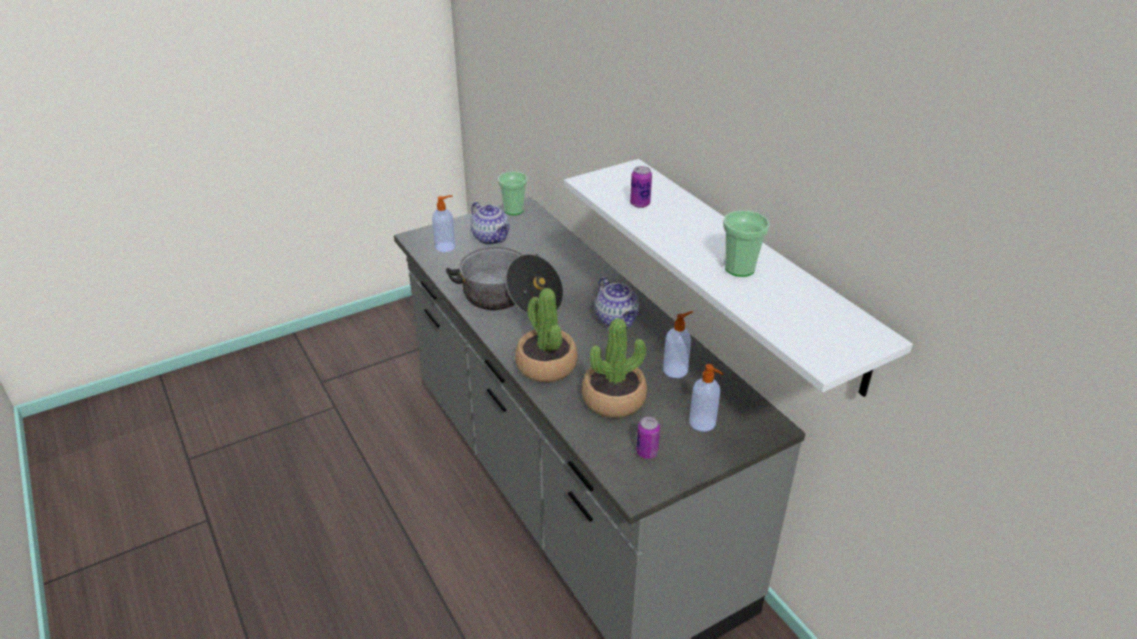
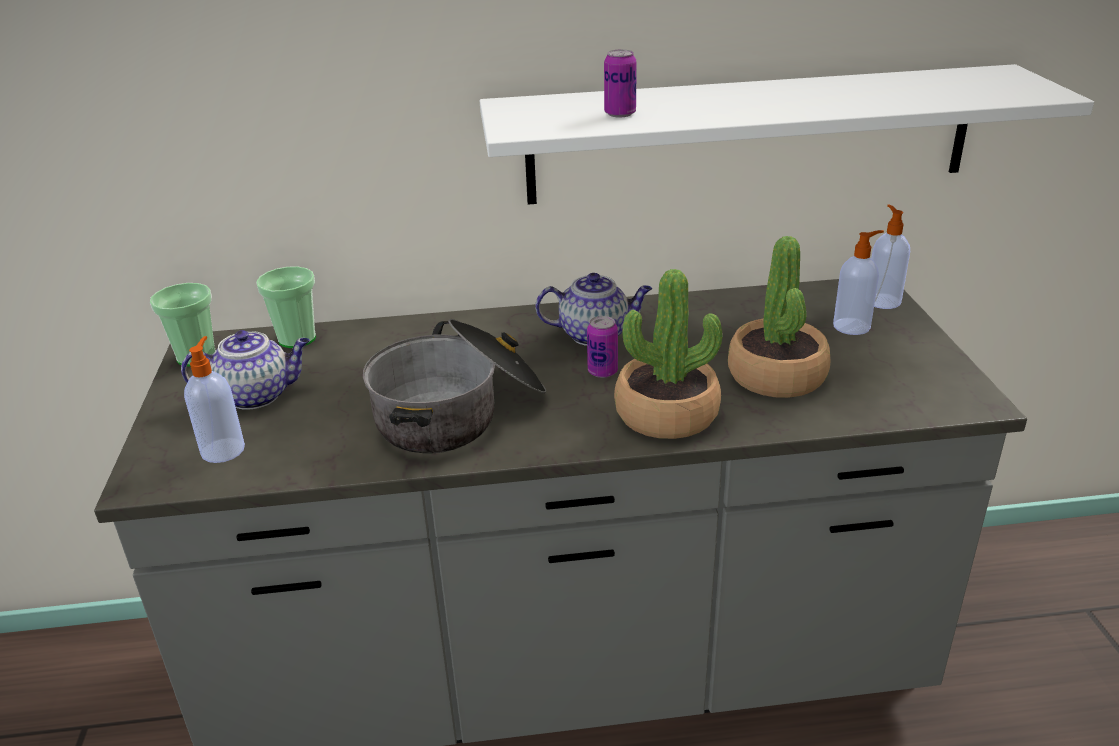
camera: 65 degrees left, 5 degrees down
(647, 452) = (899, 376): can -> can (602, 372)
(676, 370) = (736, 319): soap dispenser -> soap dispenser (882, 300)
(739, 268) = (832, 95): cup -> cup (297, 339)

